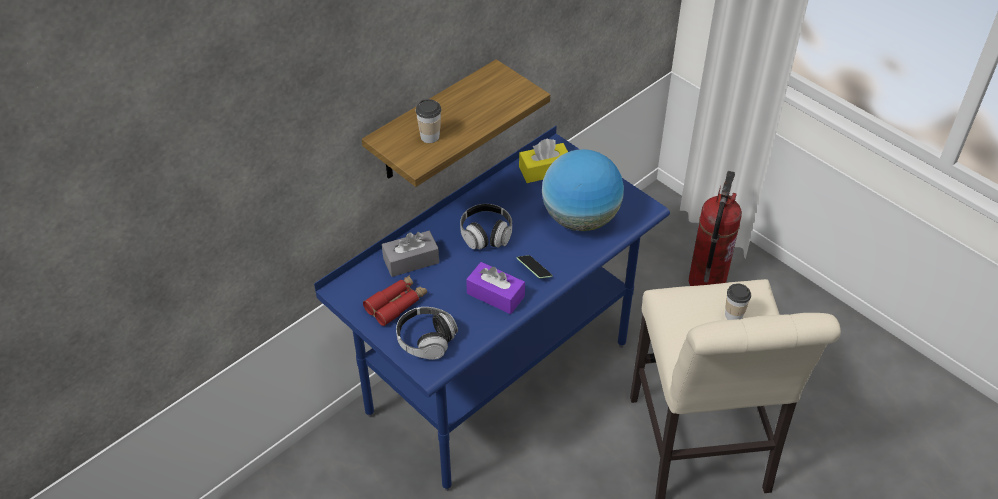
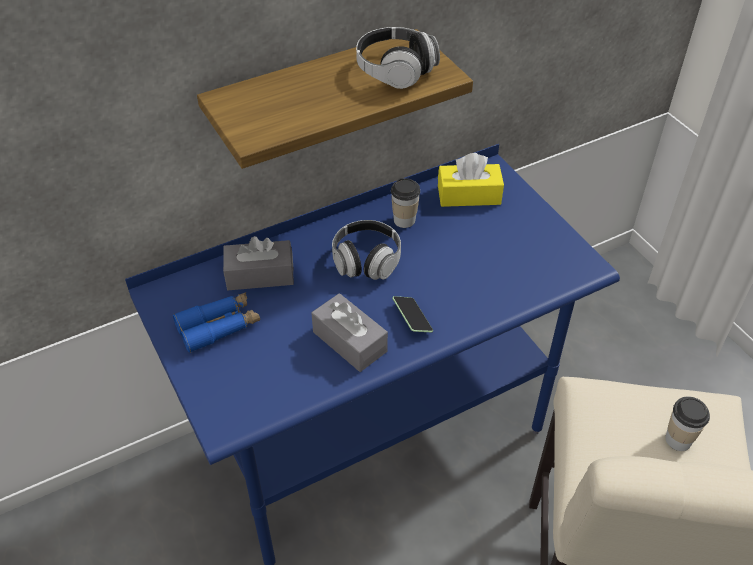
camera: 15 degrees right, 0 degrees up
(396, 304) = (218, 327): red binoculars -> blue binoculars
(426, 340) = (235, 384): headphones -> headphones (395, 71)
(430, 136) = (286, 106): cup -> cup (404, 220)
(495, 295) = (349, 341): purple tissue box -> grey tissue box
(580, 219) = (495, 264): globe -> none
(706, 282) = (661, 375): fire extinguisher -> none

